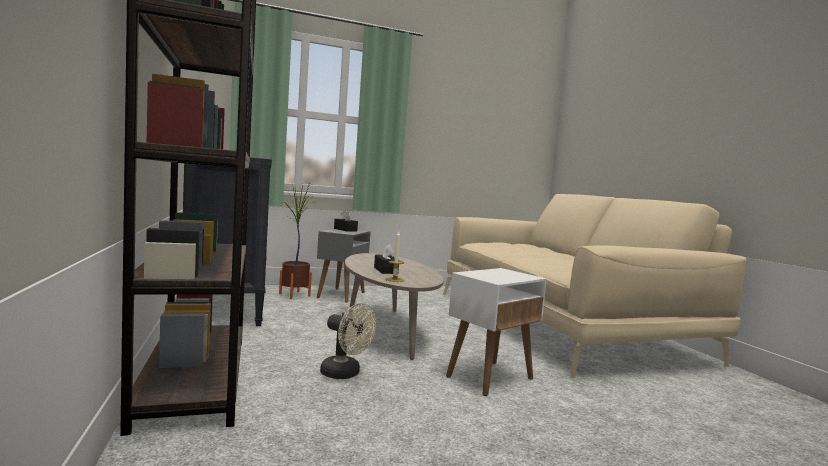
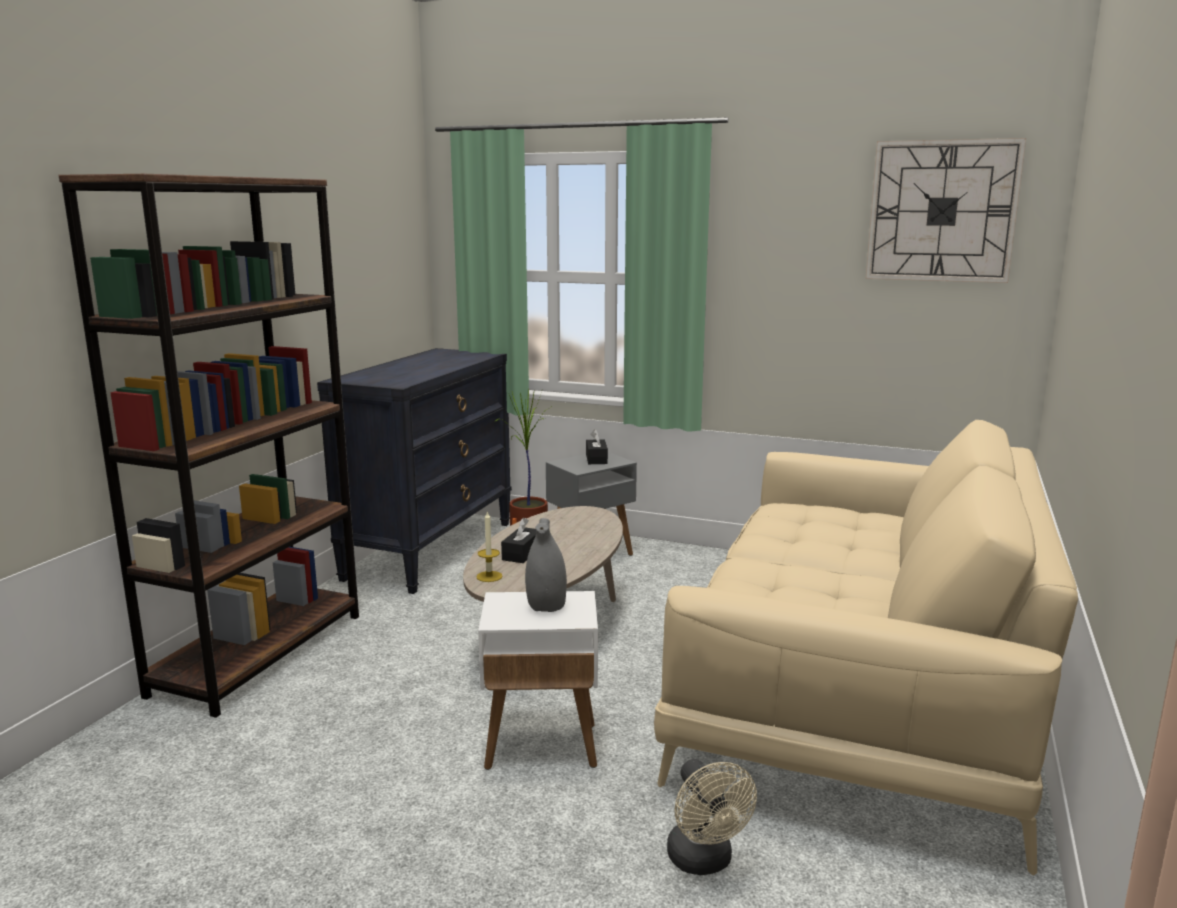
camera: 40 degrees right, 10 degrees up
(345, 374) = (391, 688): beige fan -> beige fan (704, 862)
(500, 274) = (546, 606): none -> grey vase
(512, 101) = (942, 211): none -> wall clock

